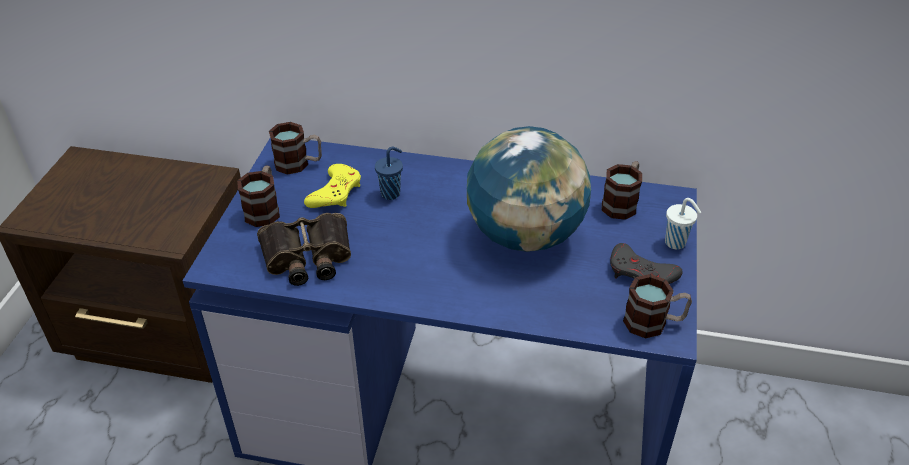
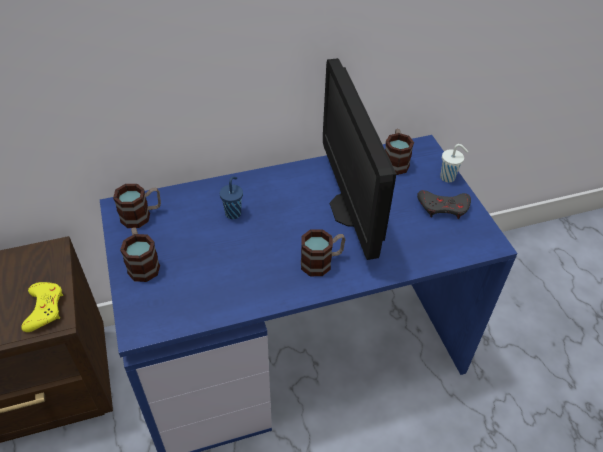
camera: 30 degrees left, 5 degrees up
(307, 257) = (208, 290): binoculars -> none
(335, 192) = (190, 228): yellow game controller -> yellow game controller (44, 308)
(525, 235) = (351, 209): globe -> monitor
(654, 323) = (476, 239): mug -> mug (322, 262)

